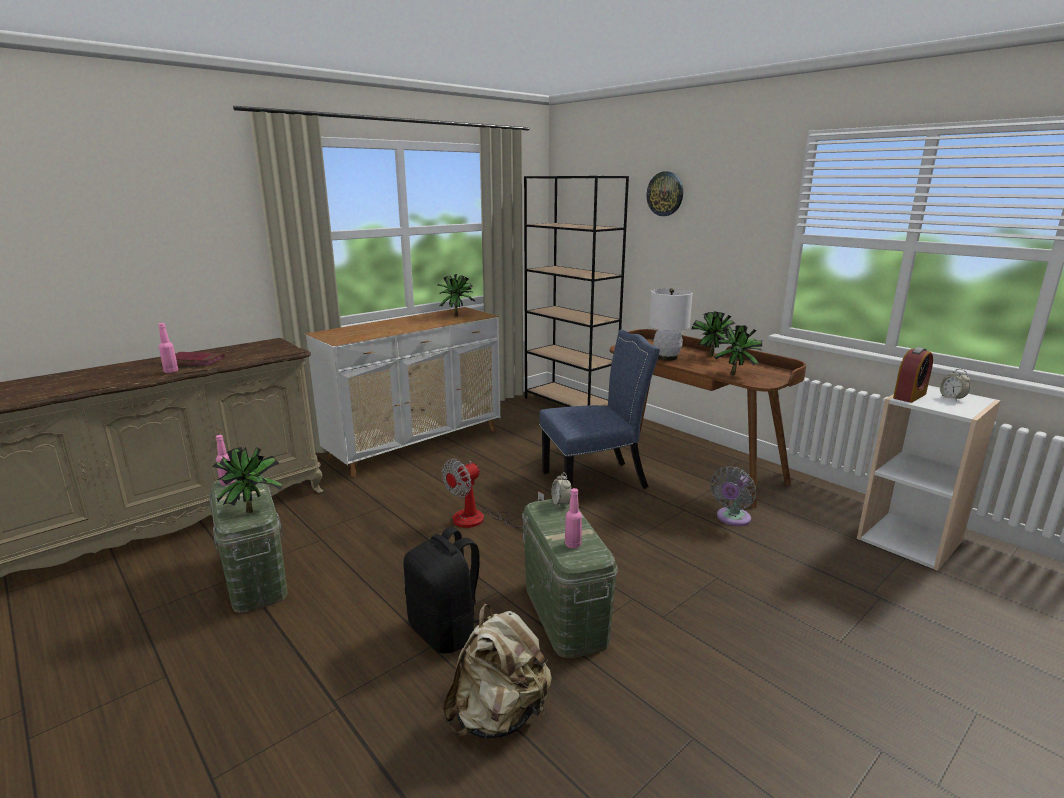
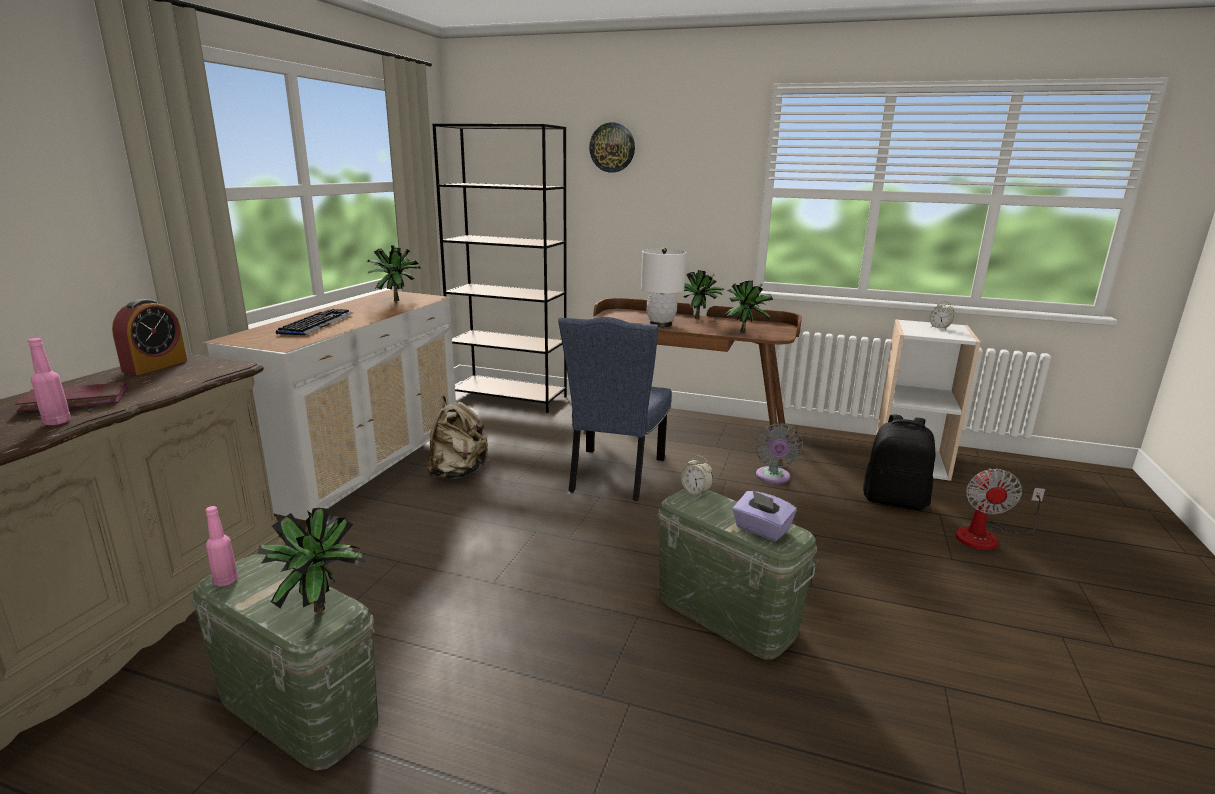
camera: 30 degrees left, 0 degrees up
(380, 328) = (317, 324): none -> keyboard
(446, 631) = (629, 679): black backpack -> black backpack (895, 501)
(480, 520) = (537, 544): fan -> fan (986, 536)
(499, 715) = (775, 746): beige backpack -> beige backpack (457, 473)
(573, 544) = (761, 530): pink bottle -> purple tissue box
(593, 482) = (615, 473): blue chair -> blue chair turned 150 degrees clockwise
(909, 396) = (912, 330): alarm clock -> alarm clock (155, 366)

